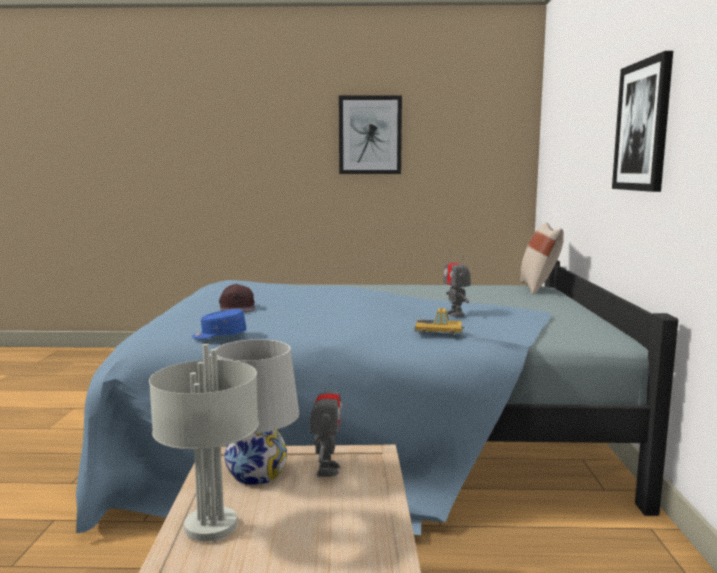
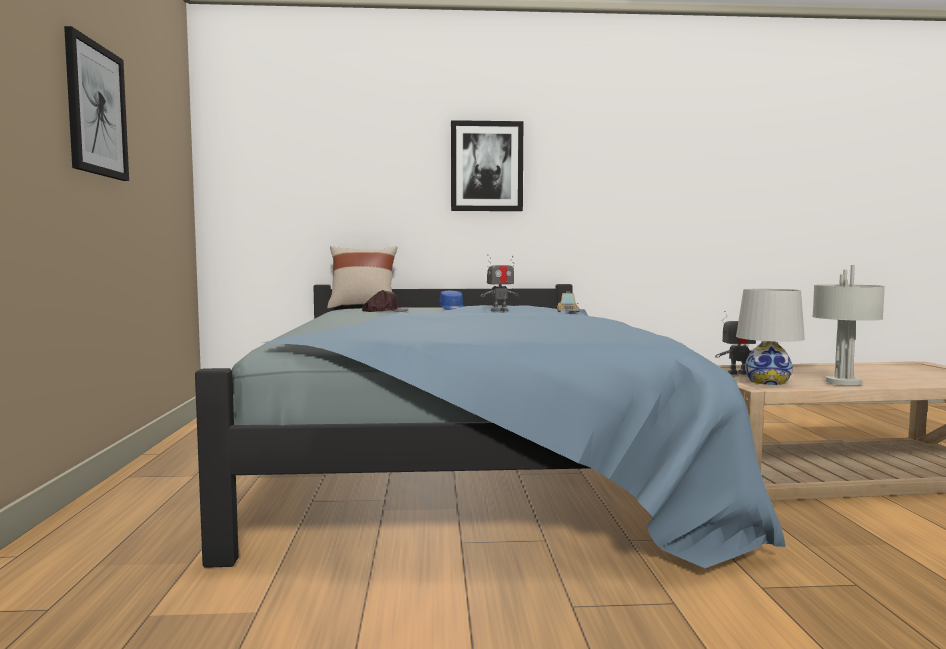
camera: 95 degrees left, 5 degrees down
(219, 336) = (639, 329): blue cap -> blue cap (452, 308)
(238, 308) = (508, 330): brown cap -> brown cap (385, 311)

